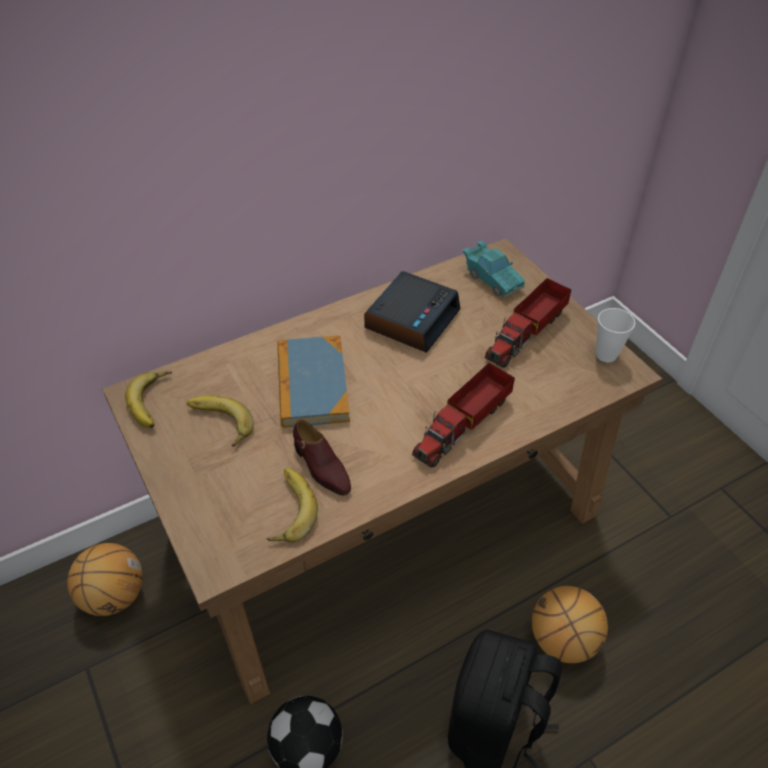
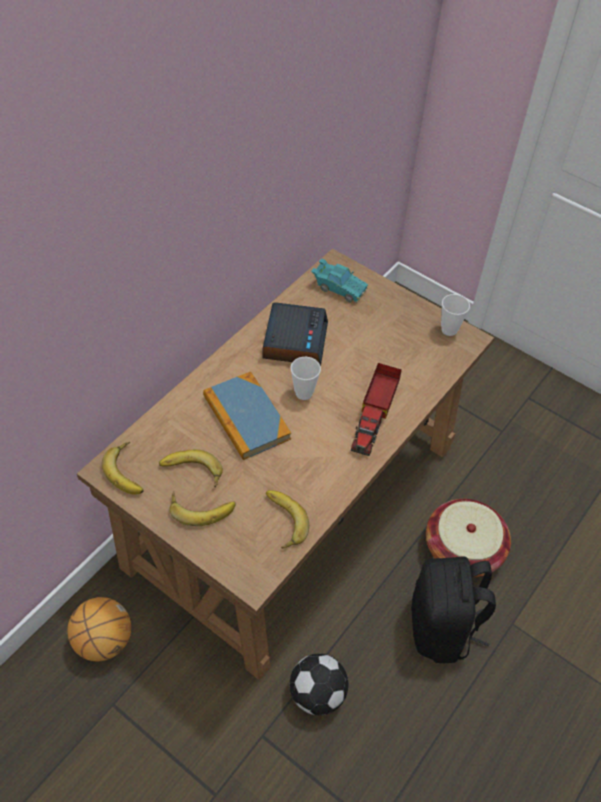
camera: 25 degrees left, 5 degrees up
(207, 464) = (202, 507): none -> banana
(321, 467) = (289, 481): brown shoe -> none
(392, 376) = (304, 393): none -> cup
(527, 332) = (385, 327): toy truck -> none
(562, 640) = (463, 549): basketball -> basket

